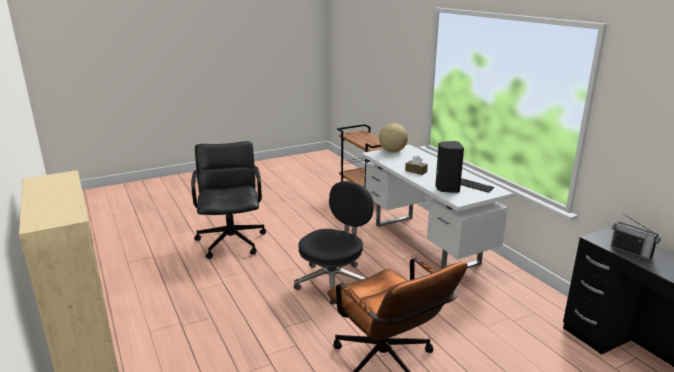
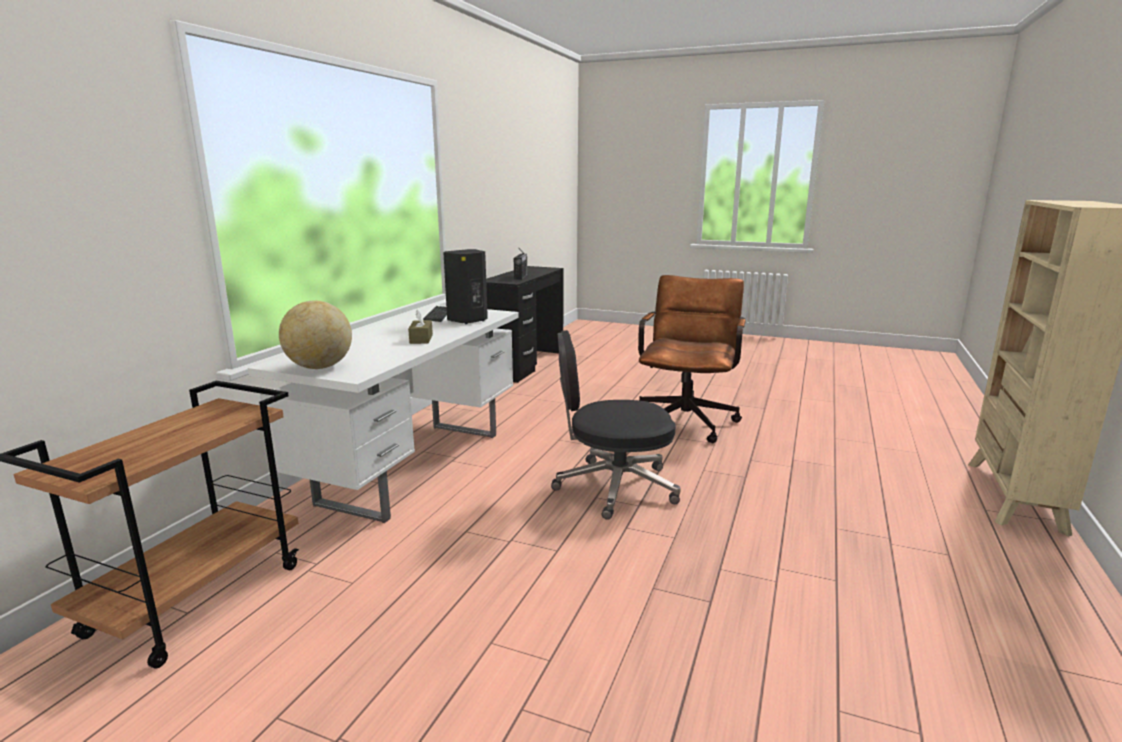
camera: 130 degrees left, 5 degrees down
(231, 239) = (666, 670): black office chair -> none

